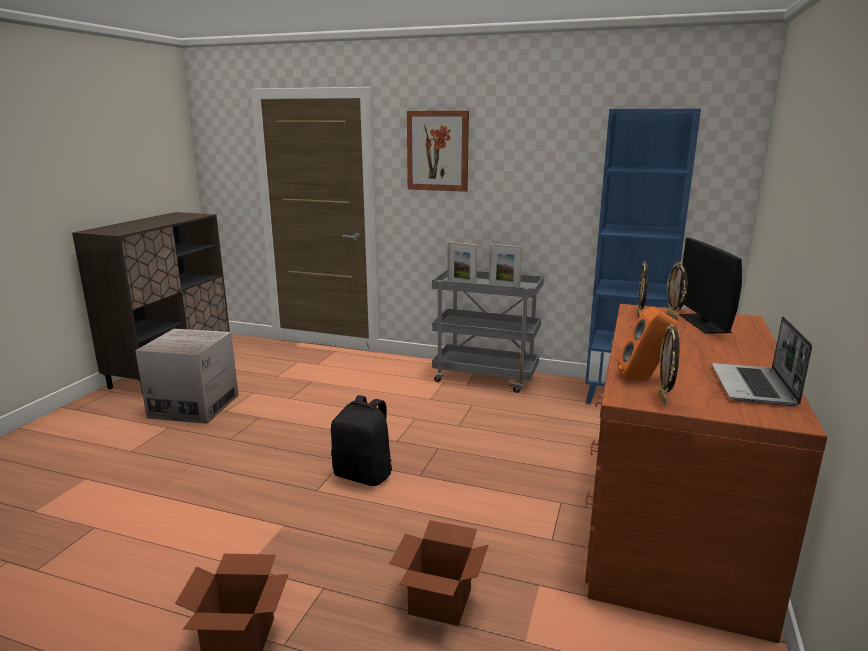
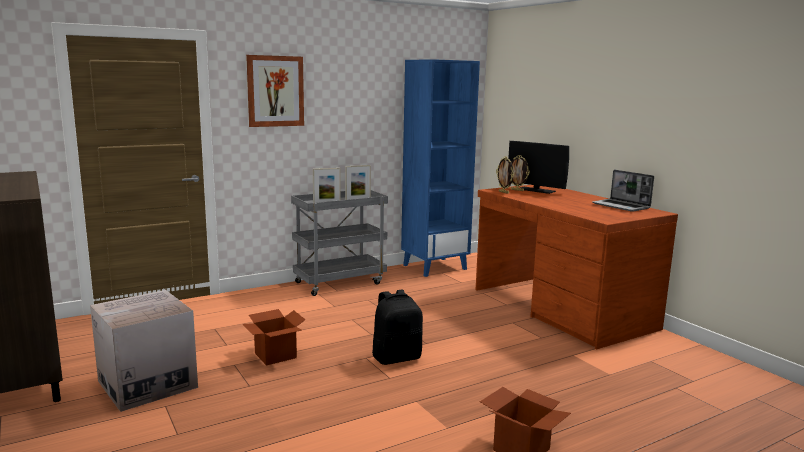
camera: 50 degrees left, 5 degrees down
(440, 602) = (557, 382): cardboard box -> cardboard box (275, 355)
(643, 378) = (588, 213): orange speaker -> none
(664, 399) = (615, 217): picture frame -> none

